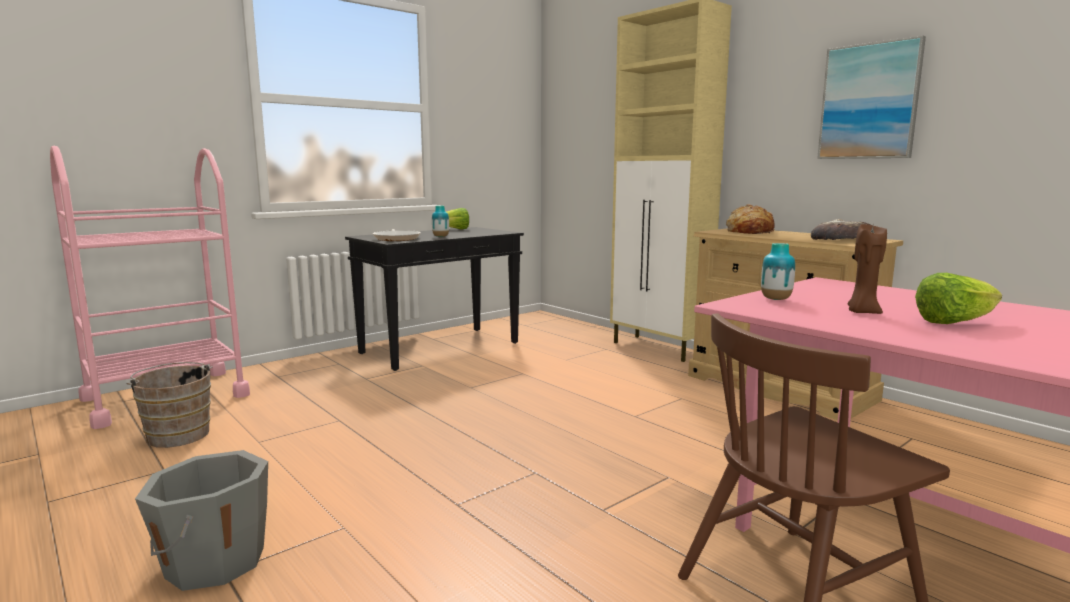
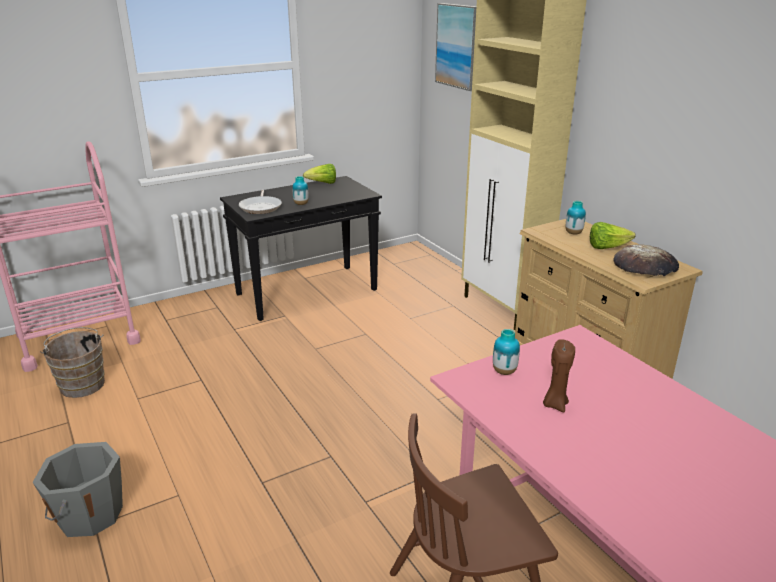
camera: 10 degrees right, 15 degrees up
(749, 231) = (573, 233): bread -> vase
(869, 101) = (694, 128): picture -> picture (457, 46)
(954, 322) = (612, 432): lettuce -> lettuce (607, 247)

